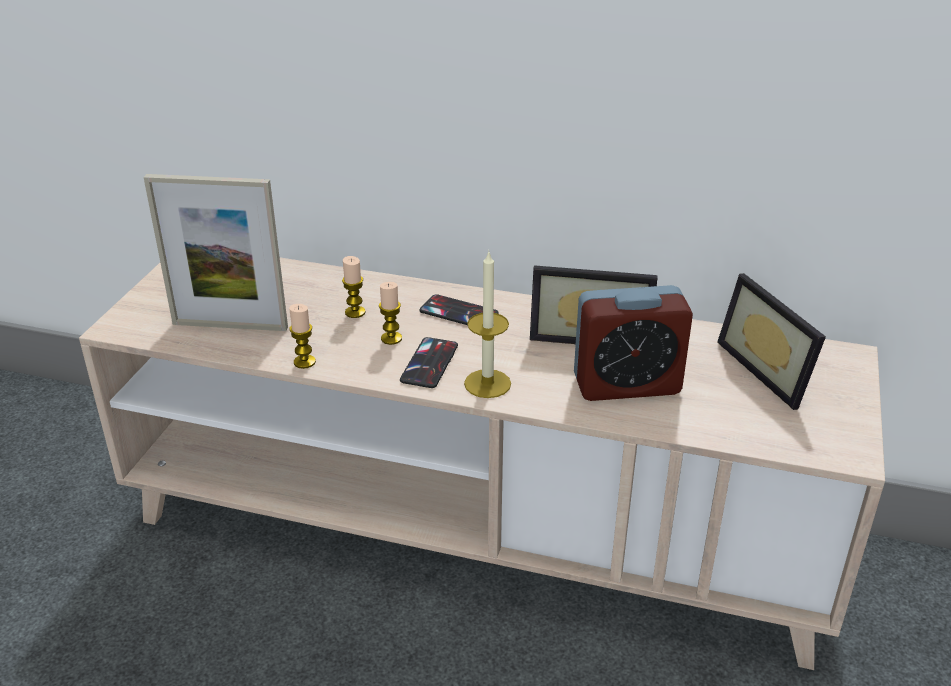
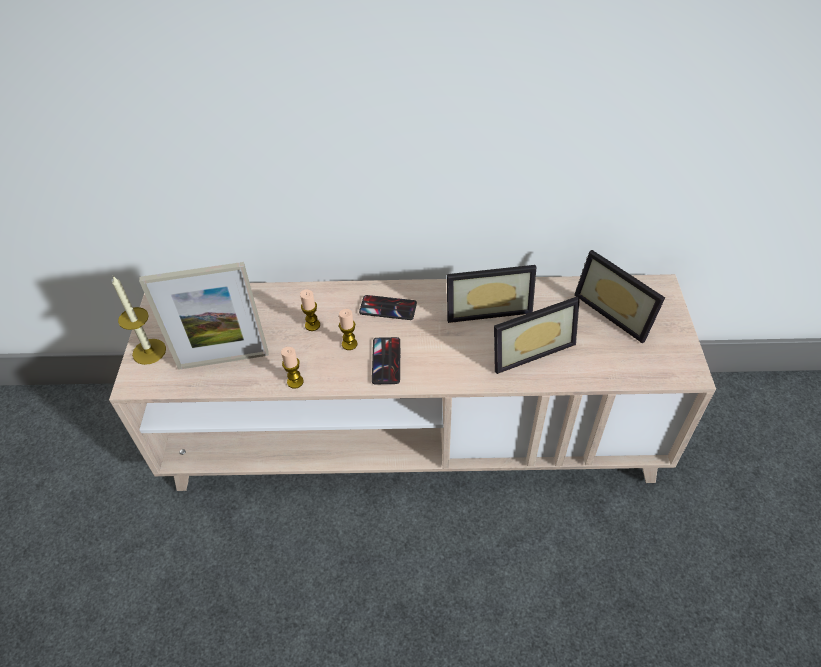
camera: 15 degrees left, 15 degrees up
(487, 383) = (434, 370): candle -> candle (149, 351)
(626, 385) = (528, 347): alarm clock -> picture frame

